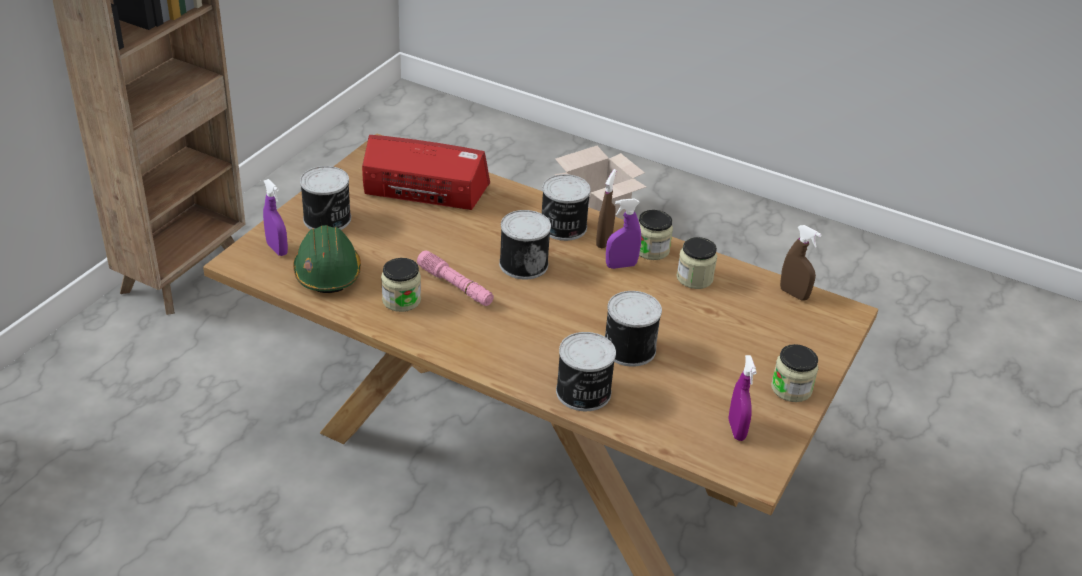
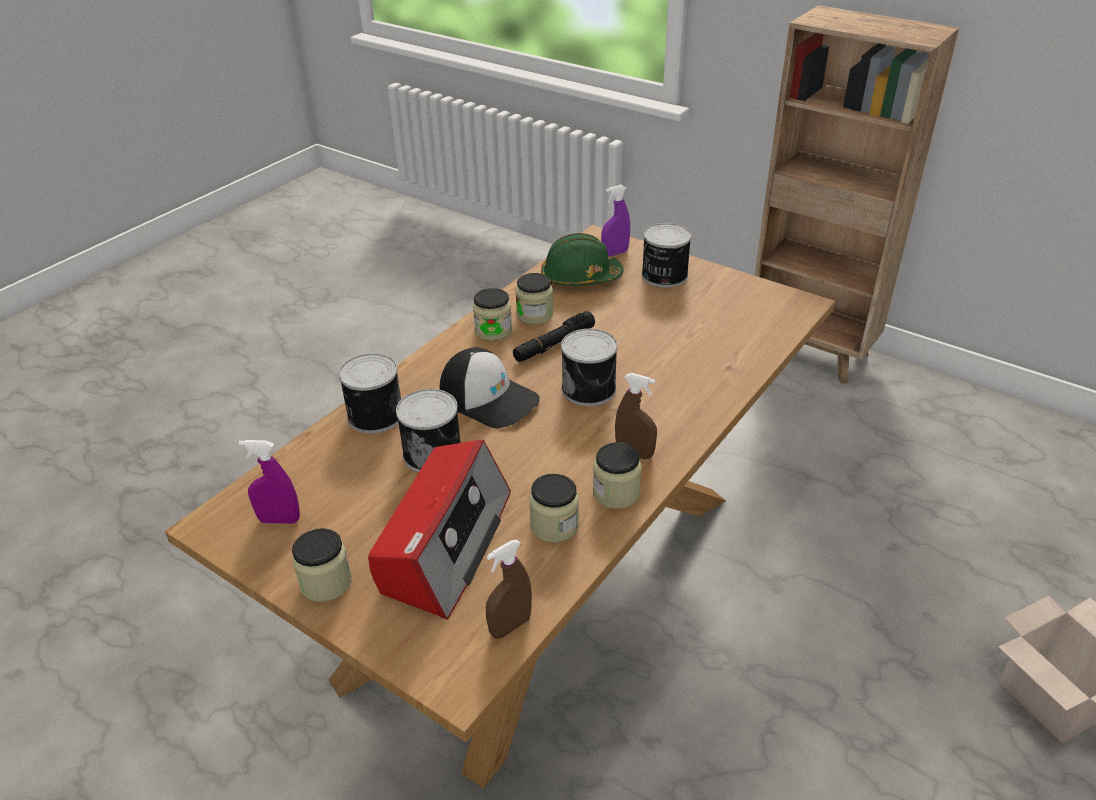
camera: 100 degrees right, 0 degrees up
(424, 190) = (724, 328): radio -> radio (444, 543)
(432, 326) = (493, 330): none -> jar
(455, 286) = (554, 344): pink flashlight -> black flashlight
(545, 321) = (489, 398): none -> cap
(563, 227) = (661, 422): can -> none
(621, 265) = (583, 462): purple spray bottle -> none

